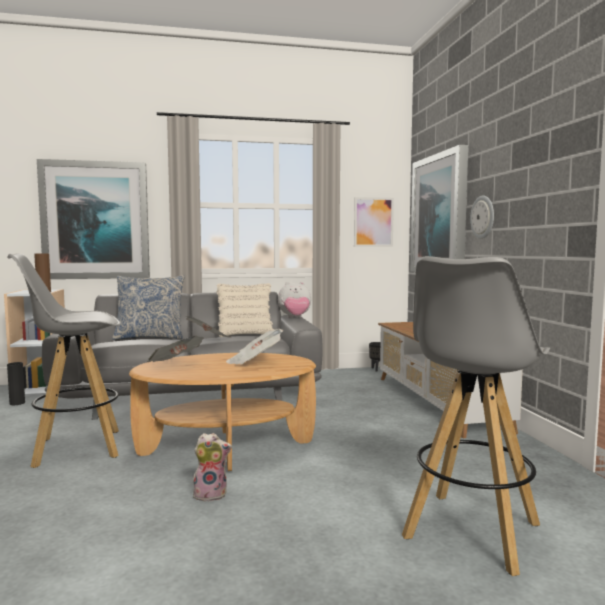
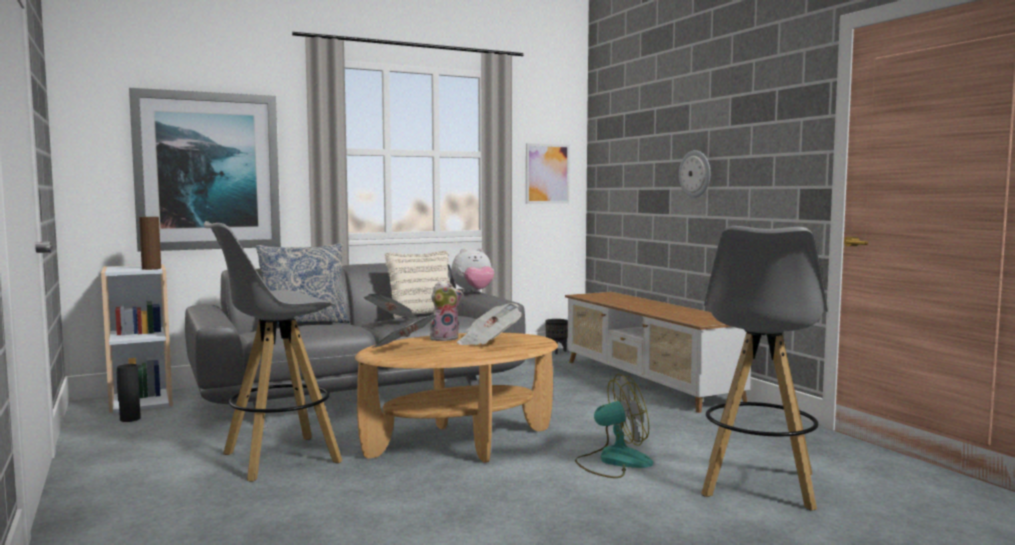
camera: 15 degrees left, 0 degrees up
(211, 494) = (488, 483): plush toy -> plush toy (444, 338)
(342, 483) = (613, 461): none -> fan
(440, 215) = (634, 168): picture -> none

